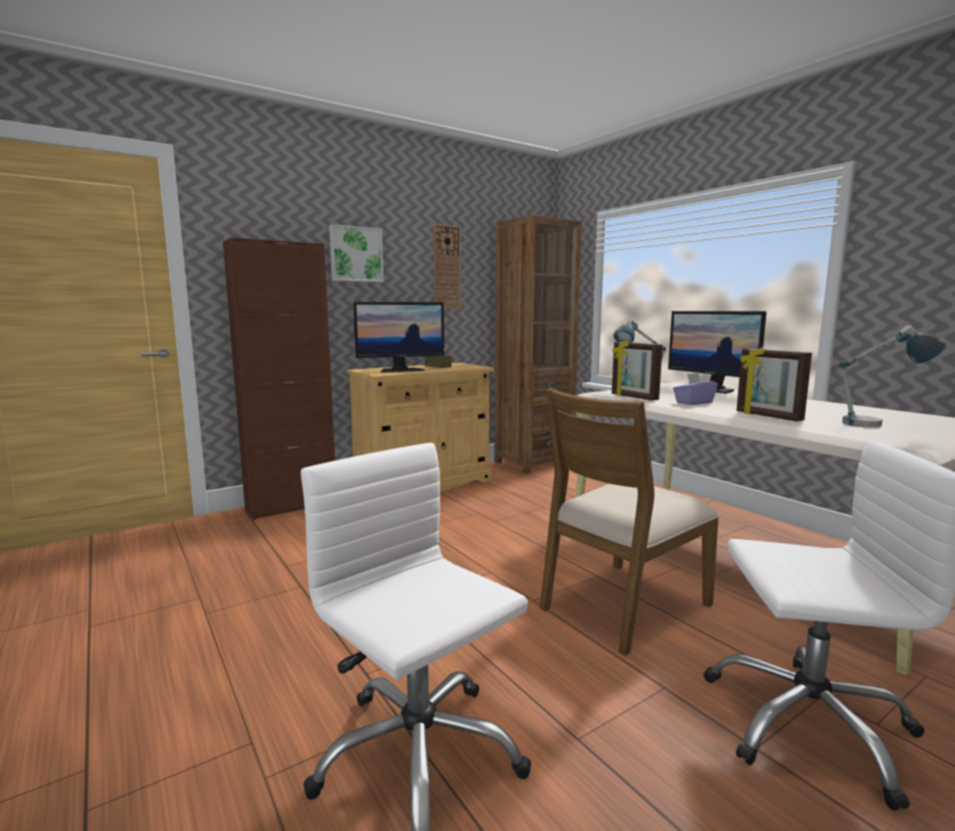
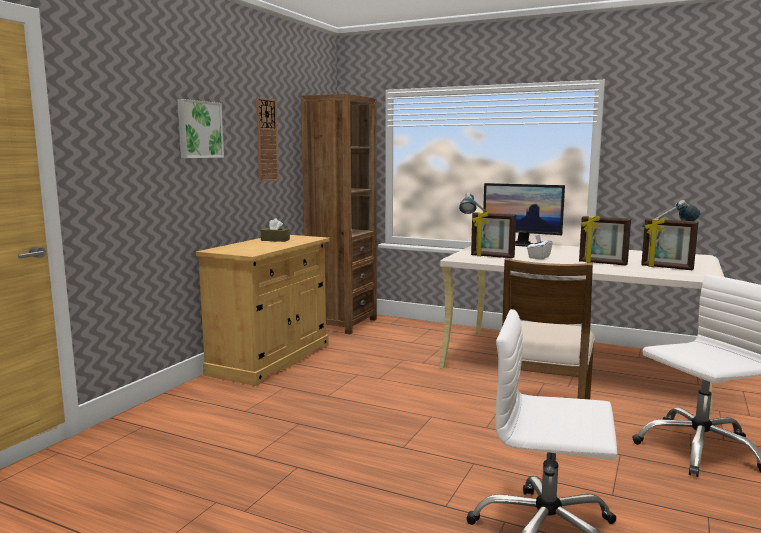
camera: 30 degrees left, 0 degrees up
(291, 506) = (167, 405): brown cabinet -> none
(400, 370) = (255, 247): monitor -> none
(693, 403) = (539, 257): purple tissue box -> white tissue box
(863, 431) = (666, 268): none -> picture frame

